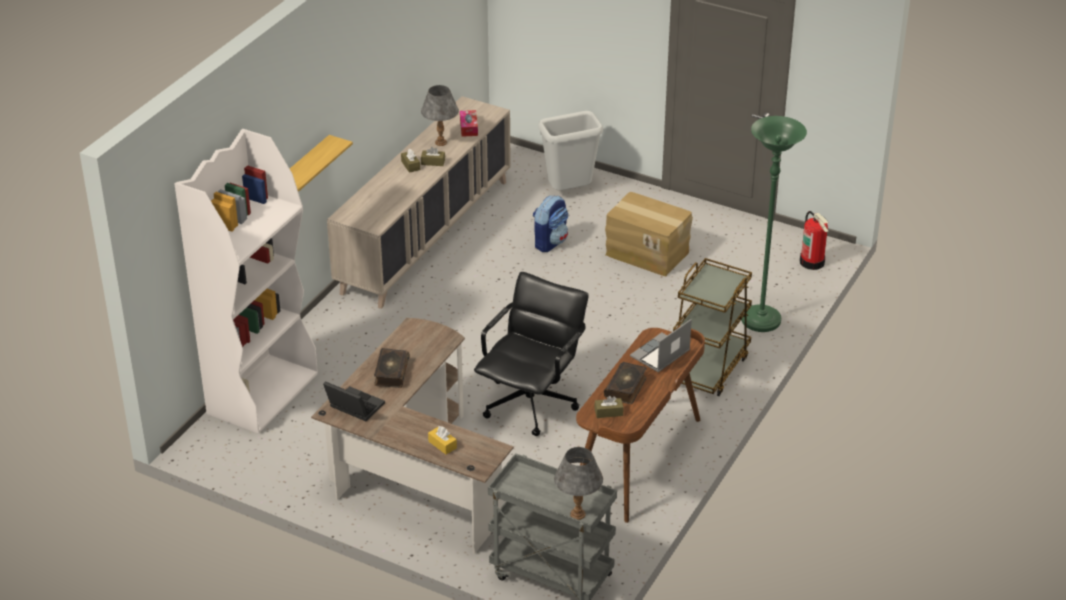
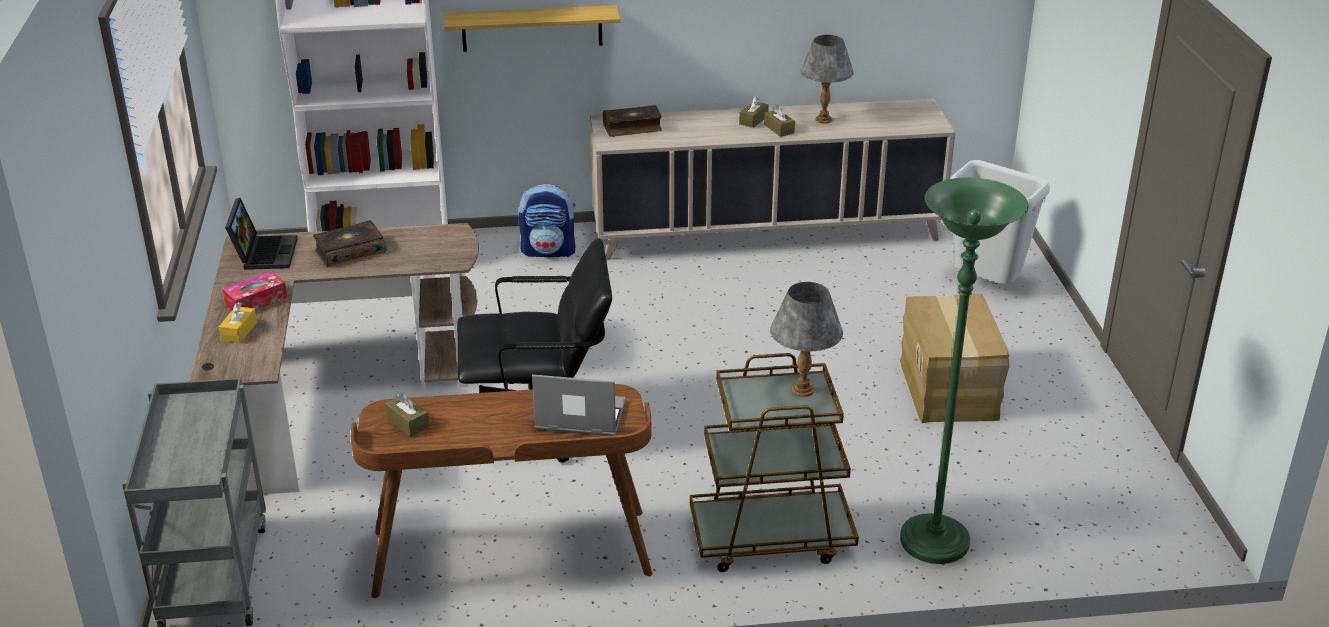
camera: 55 degrees right, 5 degrees down
(468, 127) = (878, 123): tissue box -> tissue box (256, 301)
(550, 242) = (869, 312): backpack -> backpack (549, 251)
(577, 514) = (158, 477): grey table lamp -> grey table lamp (802, 390)
(626, 388) = (475, 417): book -> book (632, 127)
(812, 262) = (1135, 537): fire extinguisher -> none

